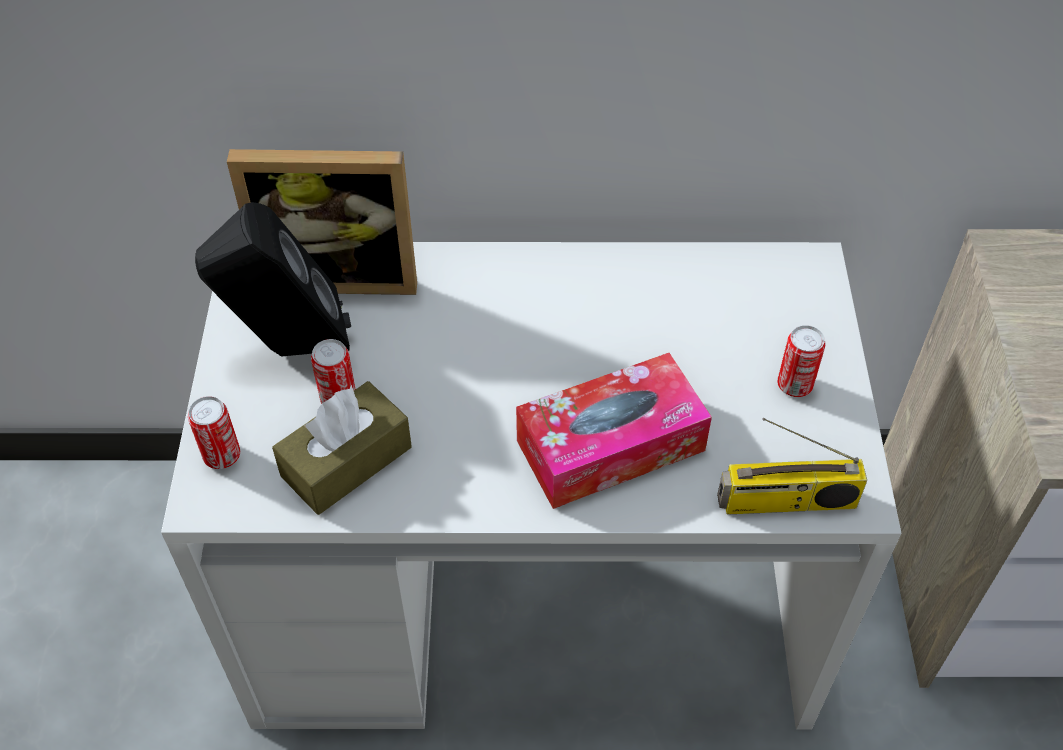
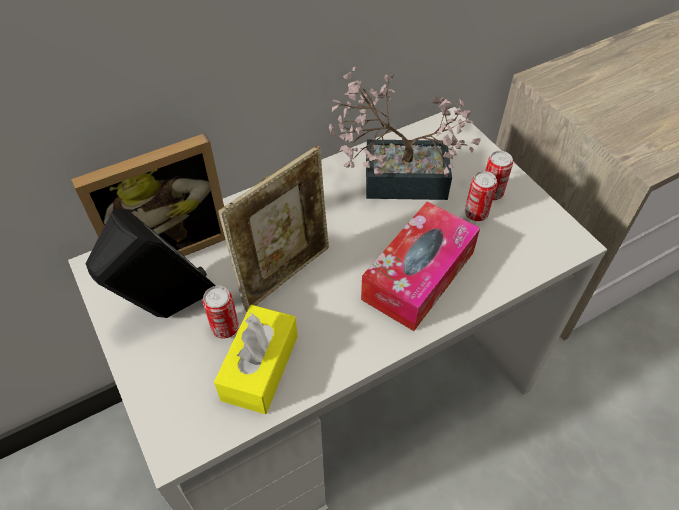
camera: 30 degrees left, 0 degrees up
(222, 456) = (167, 408): can -> can (476, 214)
(346, 461) = (260, 367): brown tissue box -> yellow tissue box
(449, 368) = (285, 274): none -> picture frame
(674, 308) = (394, 179): none -> potted plant
(786, 502) = (538, 261): radio -> none

